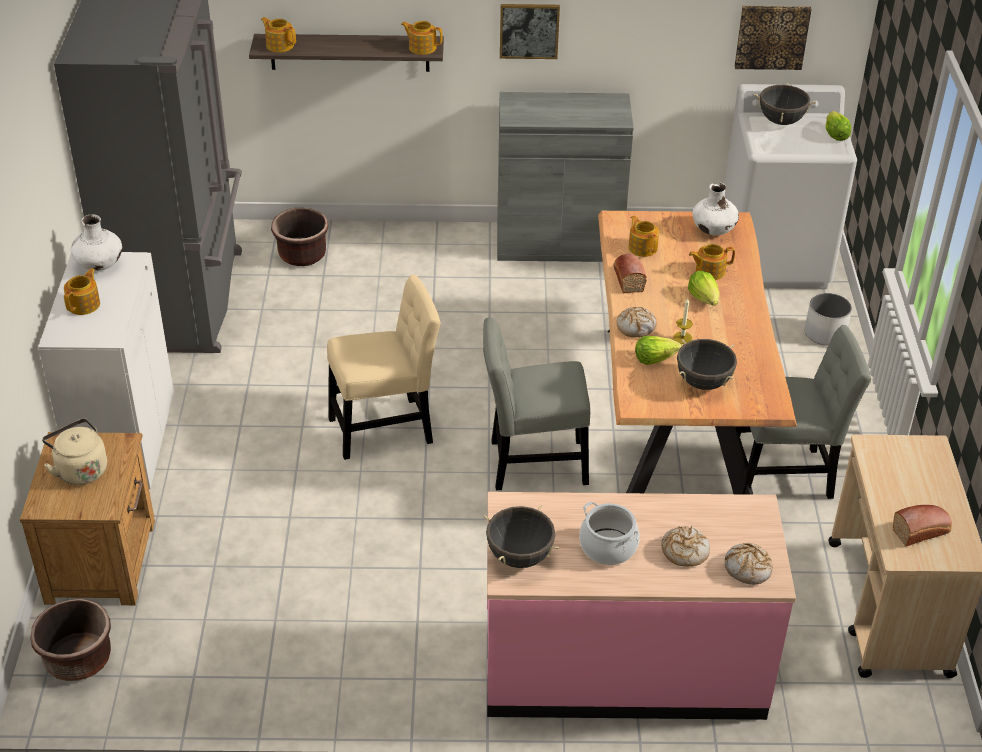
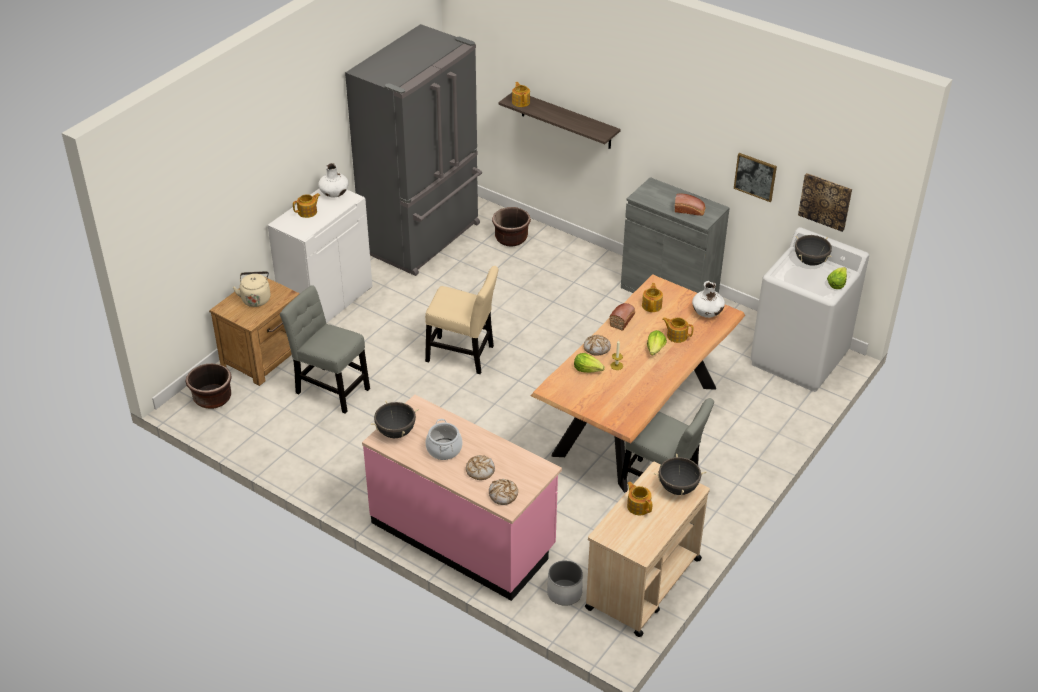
camera: 35 degrees right, 0 degrees up
(422, 47) = (599, 131): teapot -> teapot (638, 506)
(529, 30) = (671, 143): picture -> picture (755, 176)
(532, 463) = (523, 410): grey chair -> grey chair (330, 389)
(703, 382) = (600, 394): black cooking pot -> black cooking pot (678, 488)
(825, 334) = (781, 418): white planter -> white planter (564, 593)
(922, 531) = (632, 528): bread -> bread (690, 210)

